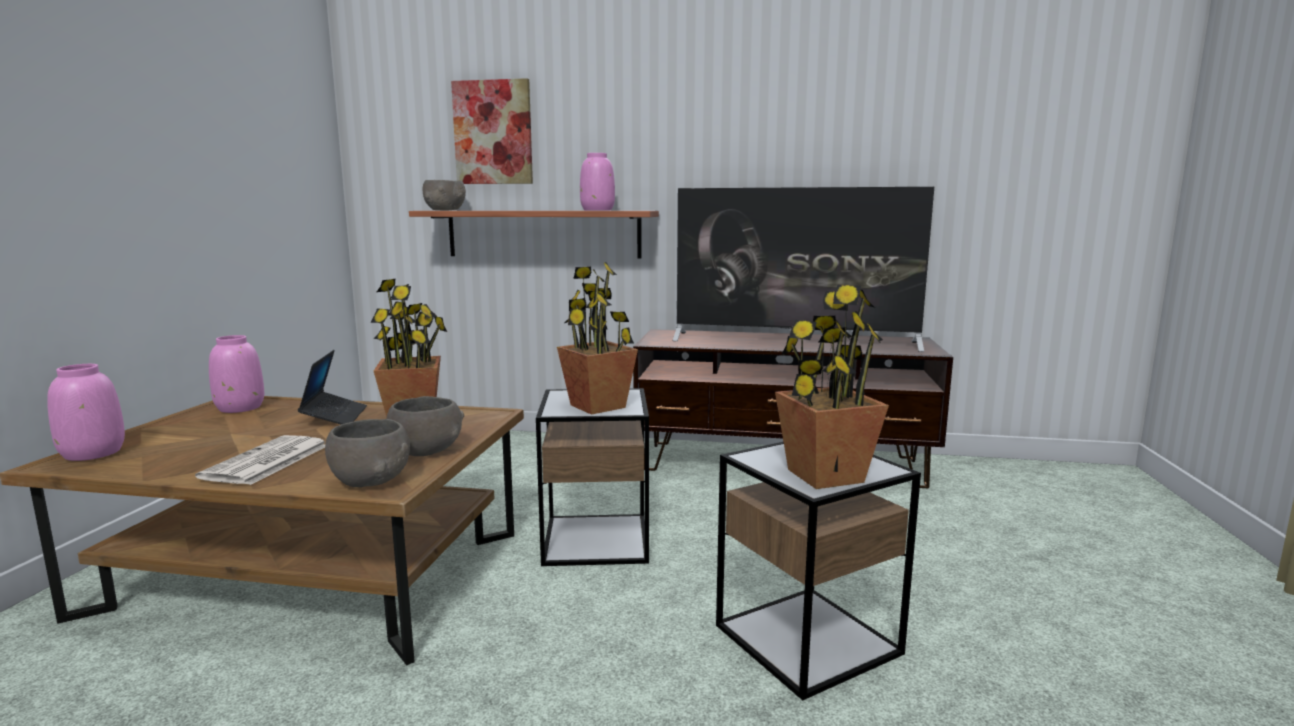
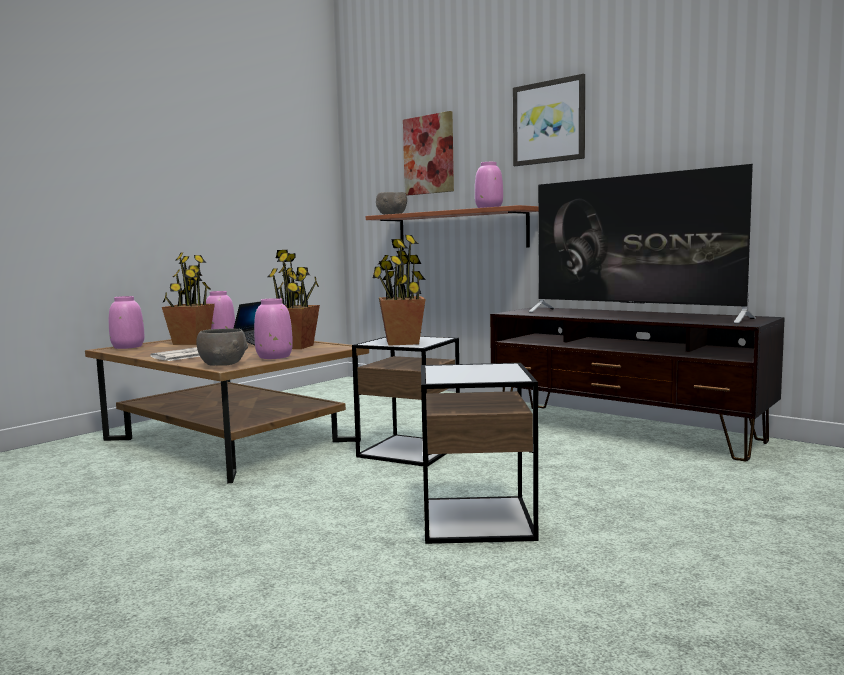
camera: 30 degrees right, 5 degrees down
(426, 450) = (274, 356): grey bowl -> pink vase
(668, 110) = (549, 122): none -> picture
(824, 476) = (461, 377): potted plant -> potted plant (190, 342)

